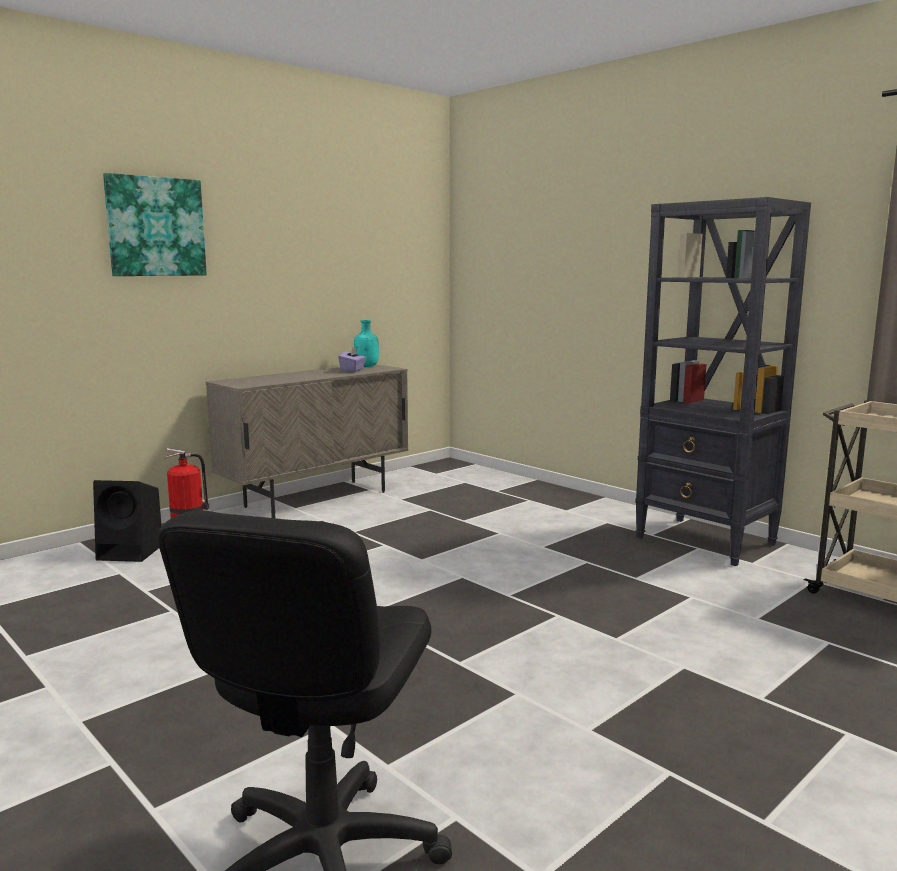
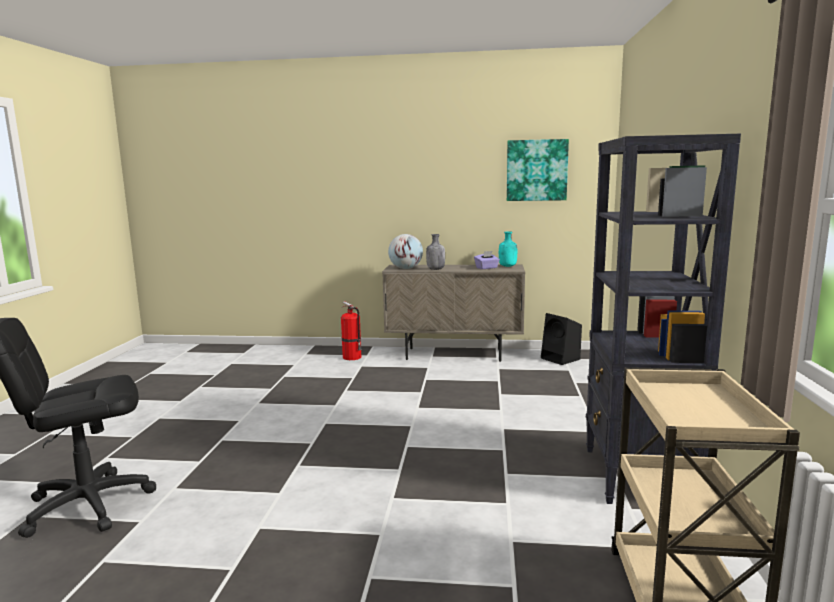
camera: 50 degrees right, 0 degrees up
(132, 552) = (319, 356): black speaker -> black speaker (561, 359)
(155, 227) = (364, 169): picture -> picture (536, 170)
(257, 382) = (405, 268): none -> globe
(300, 378) = (435, 269): none -> grey bottle

